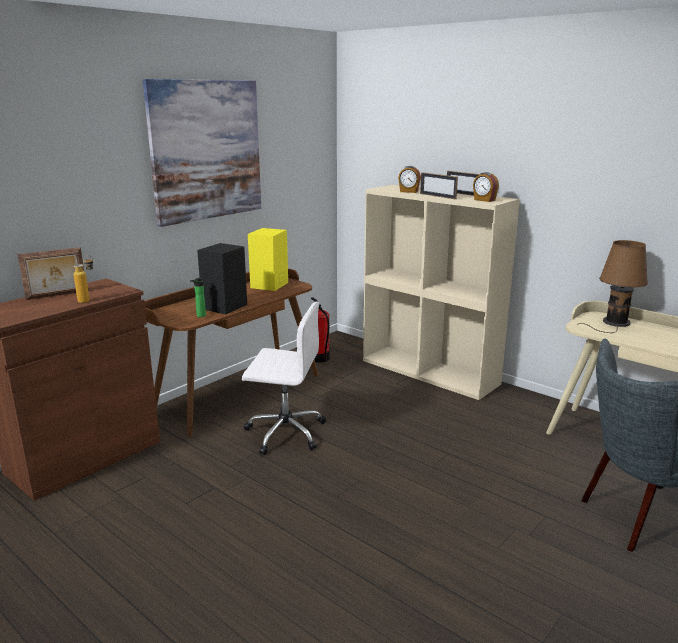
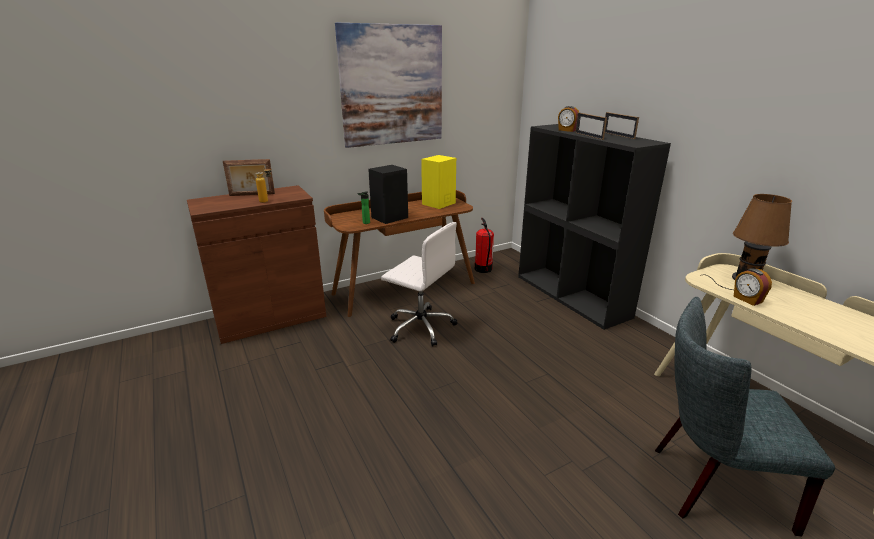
camera: 20 degrees right, 5 degrees up
(430, 372) = (572, 296): beige bookcase -> black bookcase
(484, 200) = (631, 142): alarm clock -> alarm clock (747, 299)

